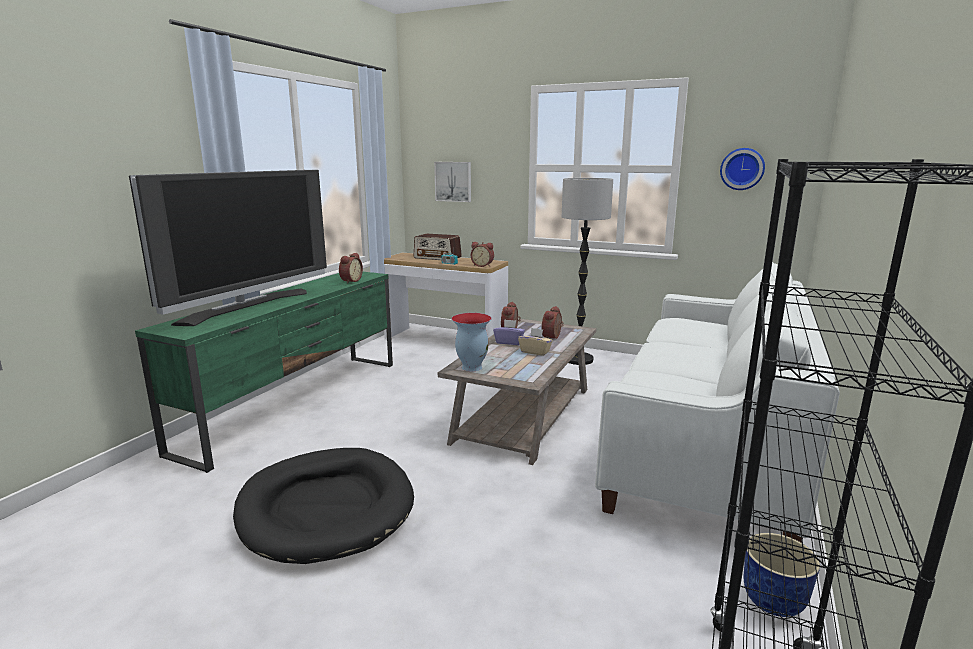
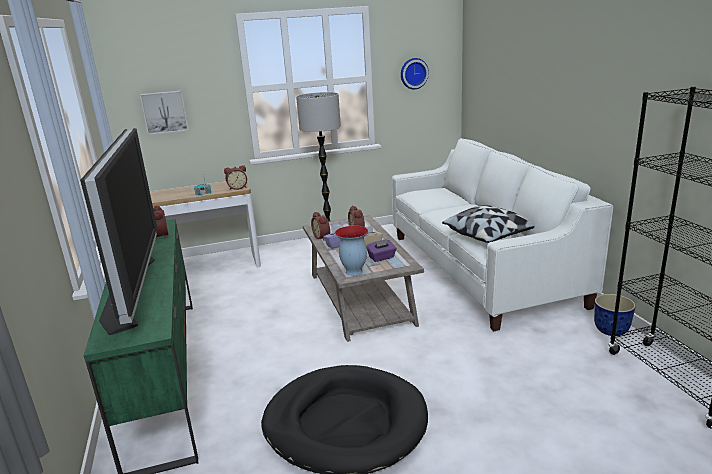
camera: 40 degrees left, 5 degrees up
(437, 257) = (176, 191): radio -> none
(521, 366) = (382, 258): none -> purple tissue box
(664, 384) = (489, 236): none -> pillow

